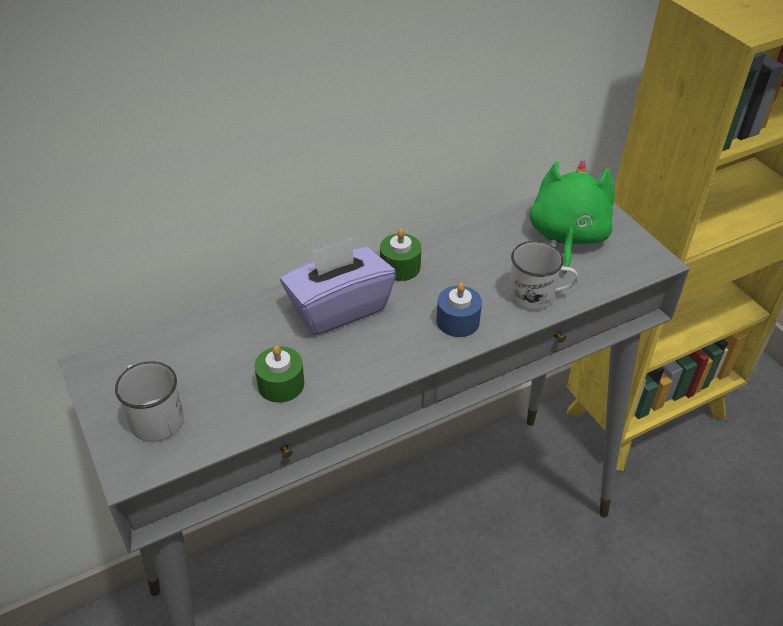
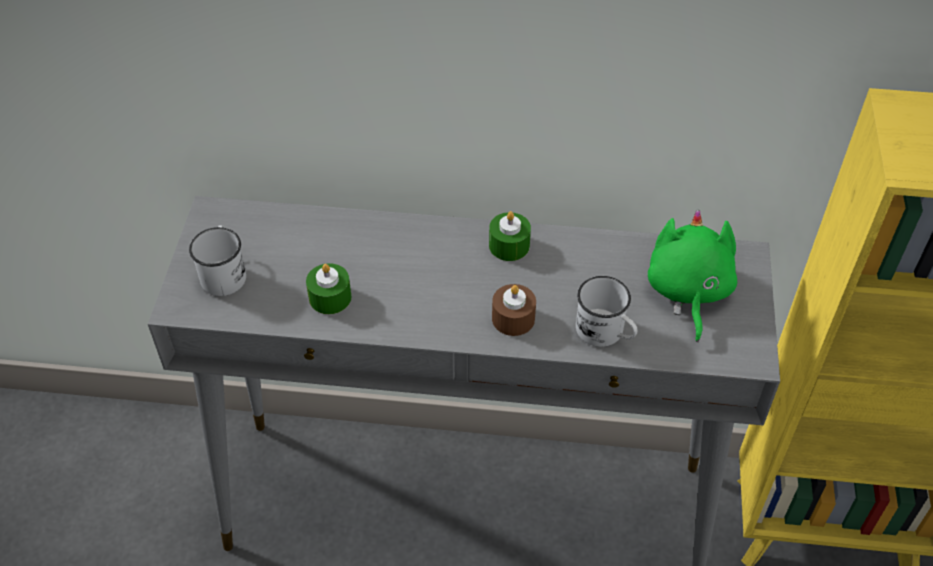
camera: 35 degrees right, 5 degrees up
(338, 308) = (426, 256): purple tissue box -> none
(457, 321) = (513, 318): blue candle -> brown candle
(567, 237) = (688, 291): green plush toy -> green plush toy turned 45 degrees counterclockwise

